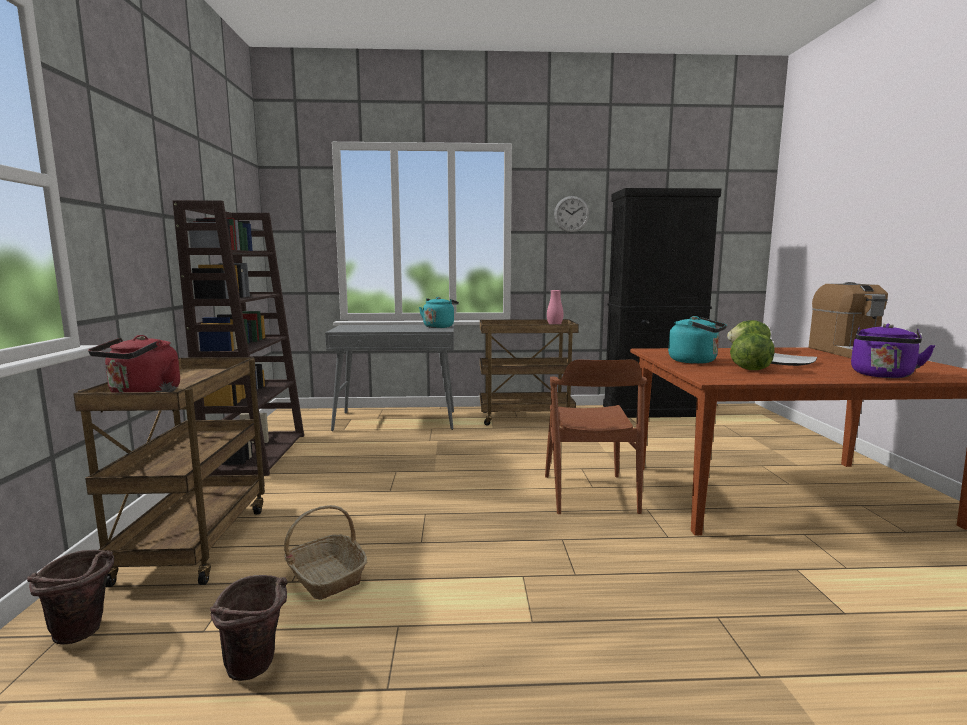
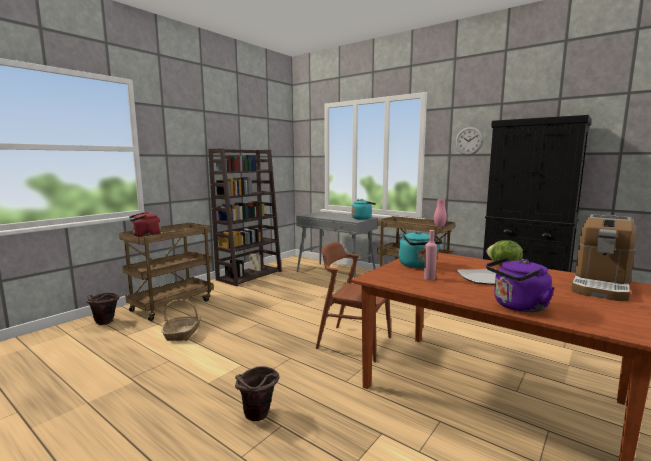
camera: 40 degrees right, 0 degrees up
(257, 669) = (116, 353): brown bucket -> brown bucket (258, 417)
(589, 493) = (354, 343): brown chair -> brown chair turned 75 degrees clockwise
(750, 369) = (429, 278): lettuce -> pink bottle

